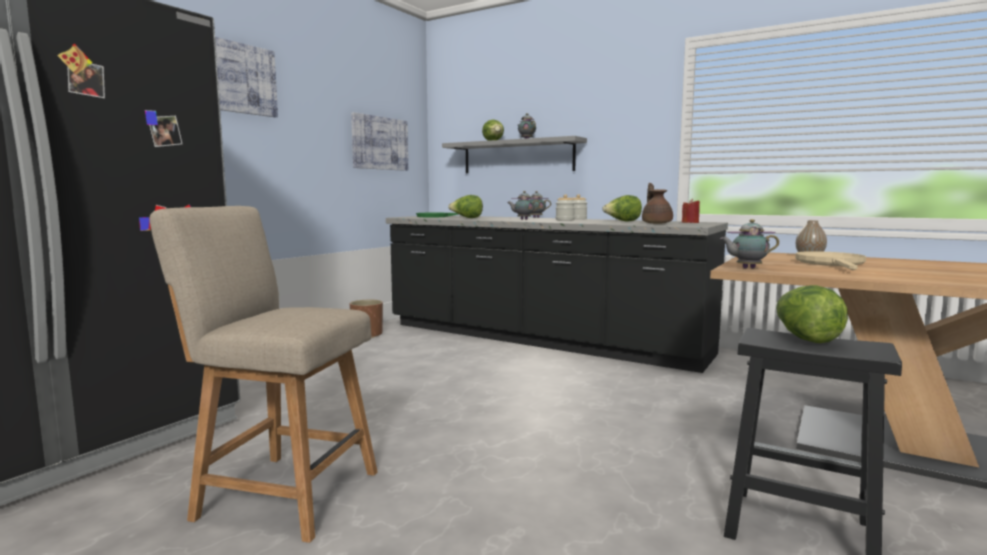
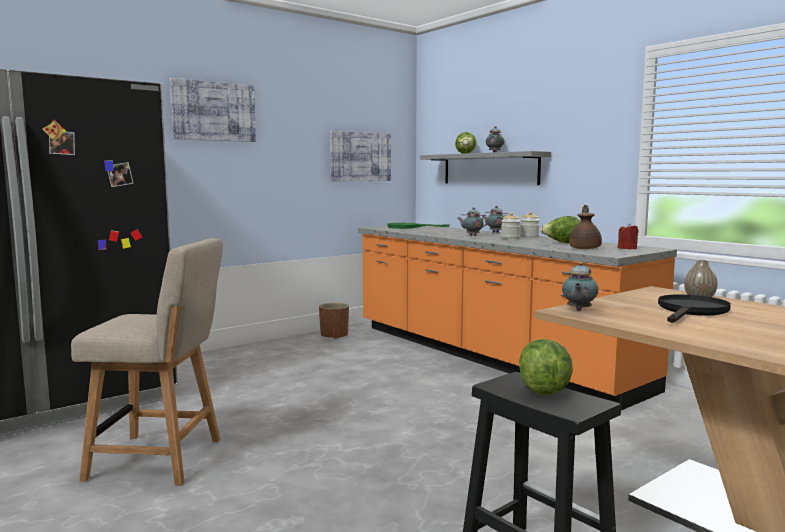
camera: 20 degrees right, 0 degrees up
(281, 493) = (161, 459): beige chair -> beige chair turned 150 degrees clockwise
(467, 218) = (426, 231): lettuce -> none
(539, 339) = (487, 356): black counter -> orange counter
(746, 268) = (578, 310): teapot -> teapot turned 90 degrees counterclockwise
(832, 264) = (691, 311): beige frying pan -> black frying pan

